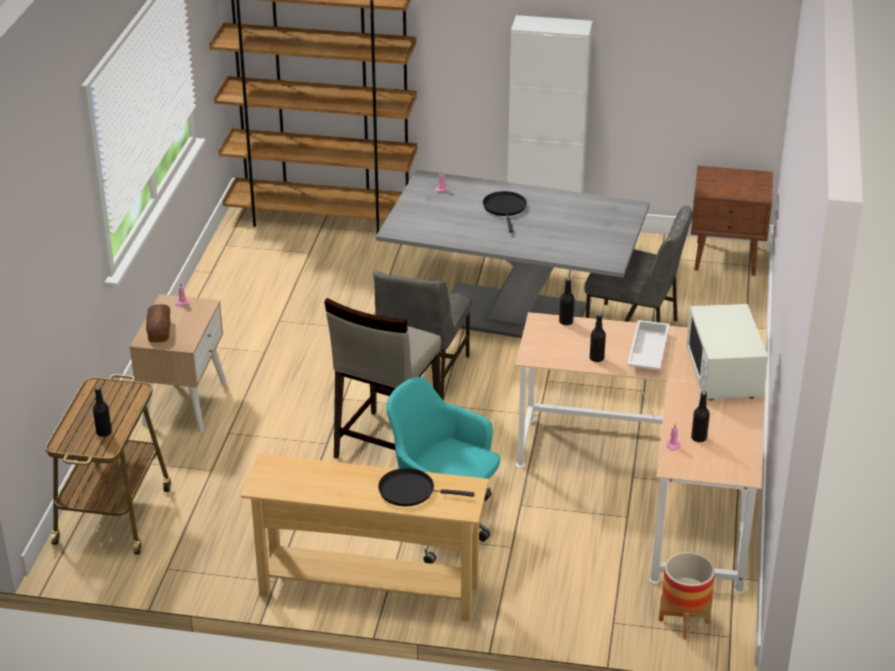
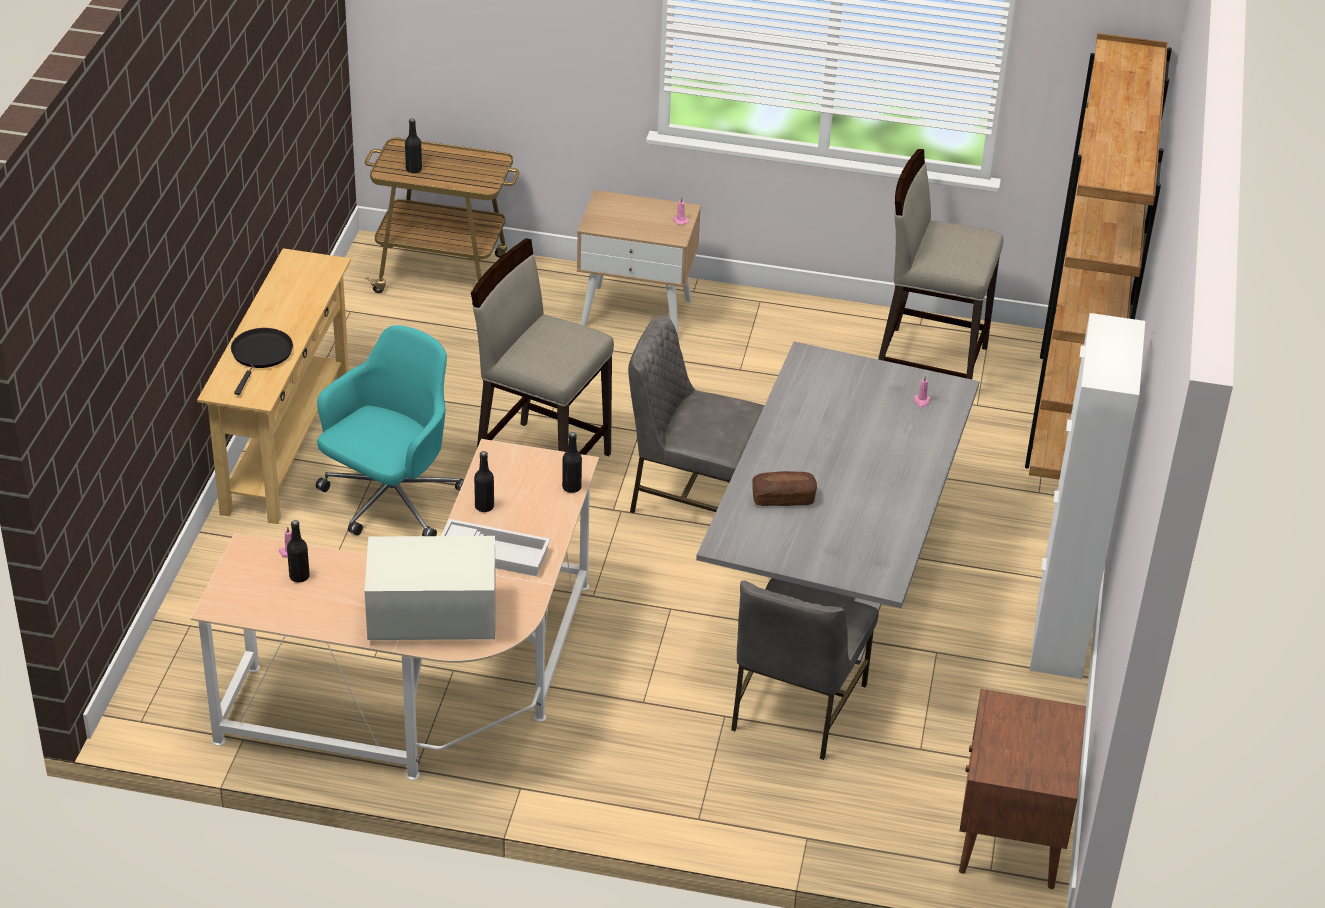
camera: 90 degrees right, 5 degrees up
(159, 330) = (623, 207): bread -> bread (783, 498)
(258, 270) = (929, 362): none -> beige stool
(505, 208) = (871, 456): black frying pan -> none
(684, 621) = (177, 685): planter -> none

